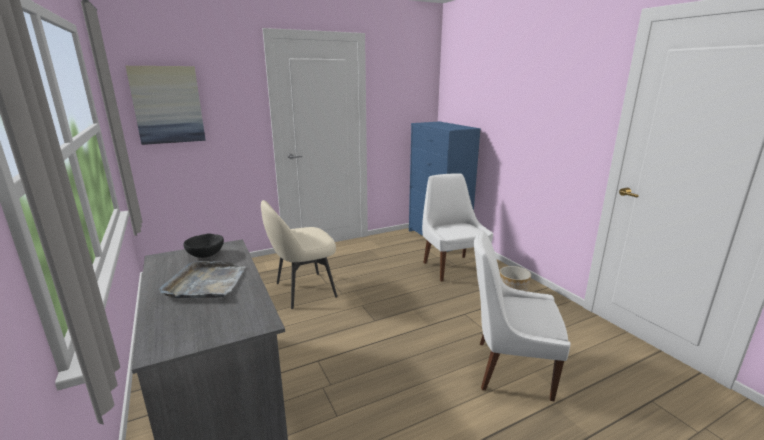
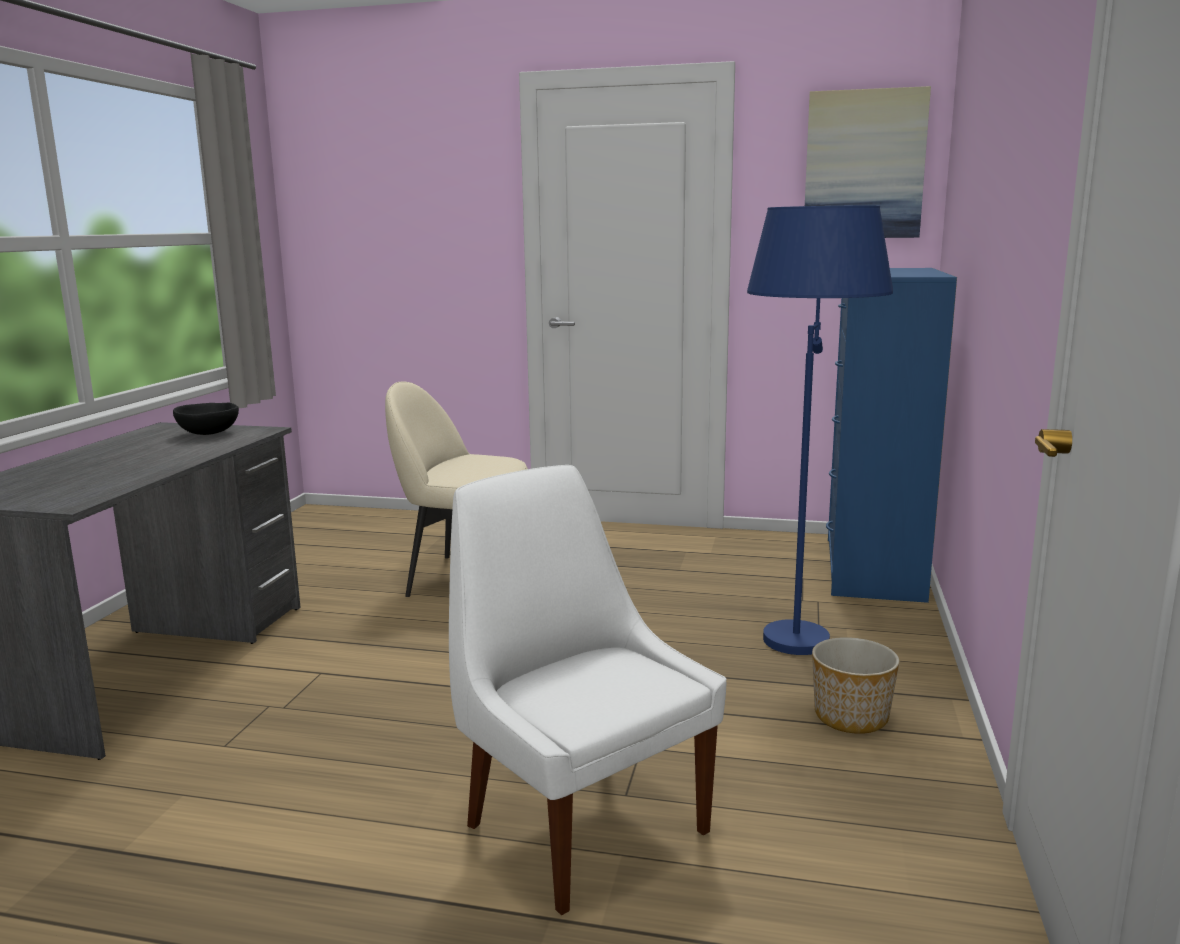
camera: 40 degrees right, 5 degrees down
(168, 105) = (360, 215): picture -> picture (864, 165)
(206, 283) = (132, 457): grey tray -> none
(452, 267) = (801, 626): white chair -> blue floor lamp

